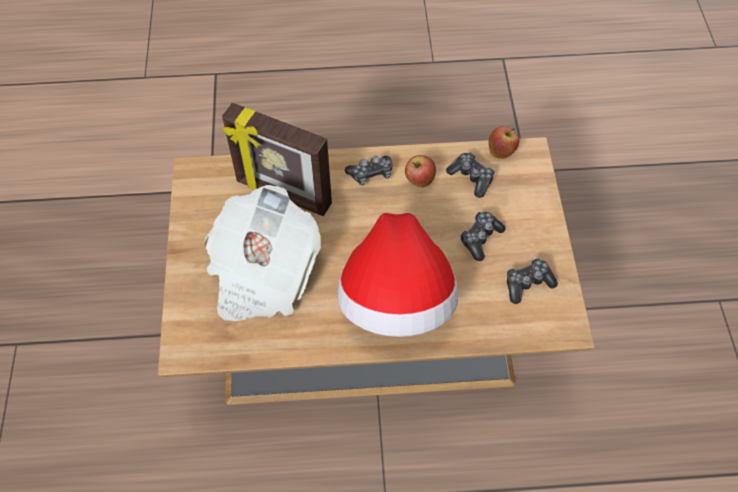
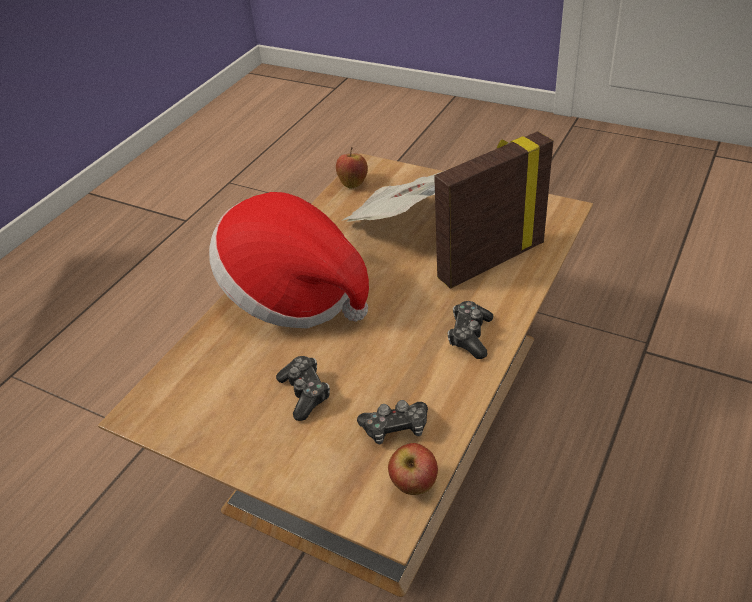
camera: 125 degrees right, 15 degrees down
(419, 181) = (428, 374): apple -> apple (353, 183)
(527, 284) = (215, 406): game controller -> none

